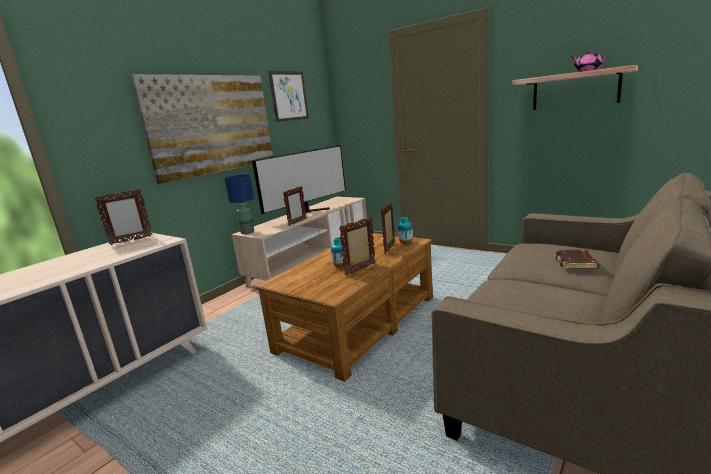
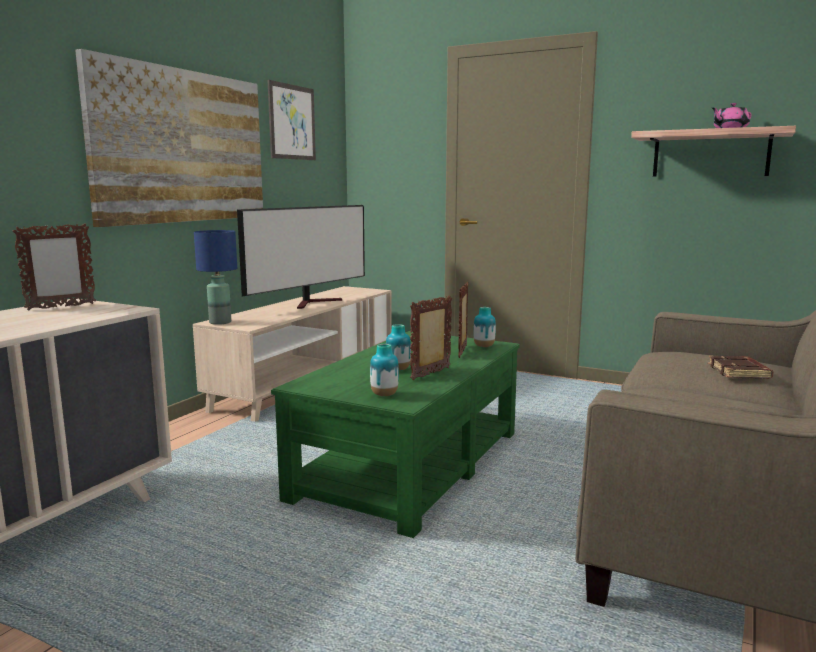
camera: 10 degrees left, 5 degrees down
(297, 222) = (298, 314): picture frame -> none
(322, 289) = (384, 395): none -> vase
(357, 324) = (409, 465): brown coffee table -> green coffee table

